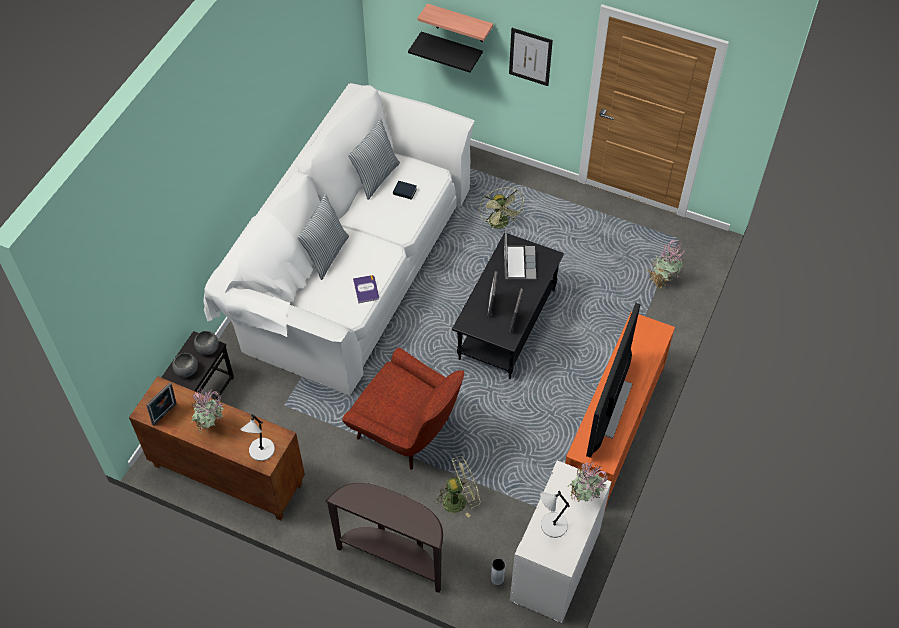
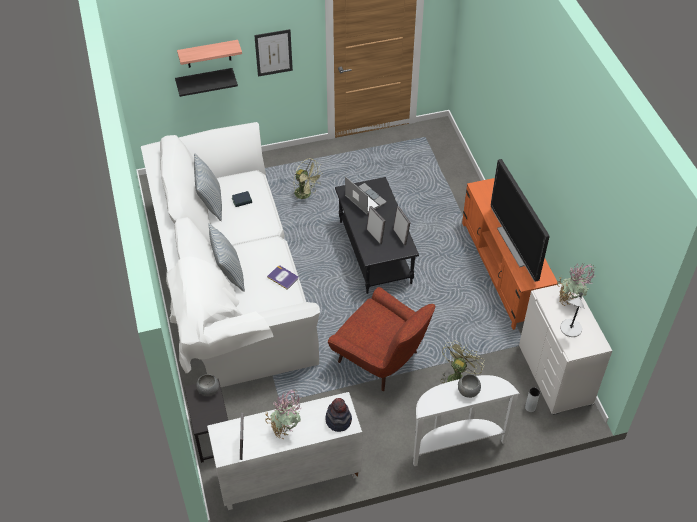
camera: 40 degrees left, 5 degrees down
(186, 370) = (208, 415): grey bowl -> grey bowl (468, 391)
(226, 475) = (288, 477): brown cabinet -> white cabinet
(261, 451) = (338, 420): grey table lamp -> hat
(393, 557) = (455, 443): brown console table -> white console table
(408, 432) = (382, 360): red armchair -> red armchair turned 45 degrees clockwise
(662, 281) = (441, 167): potted plant -> none

